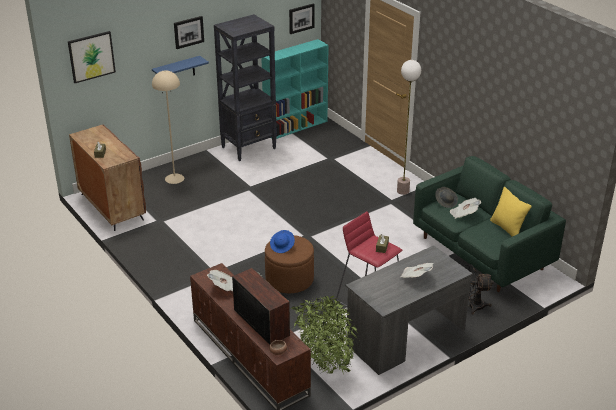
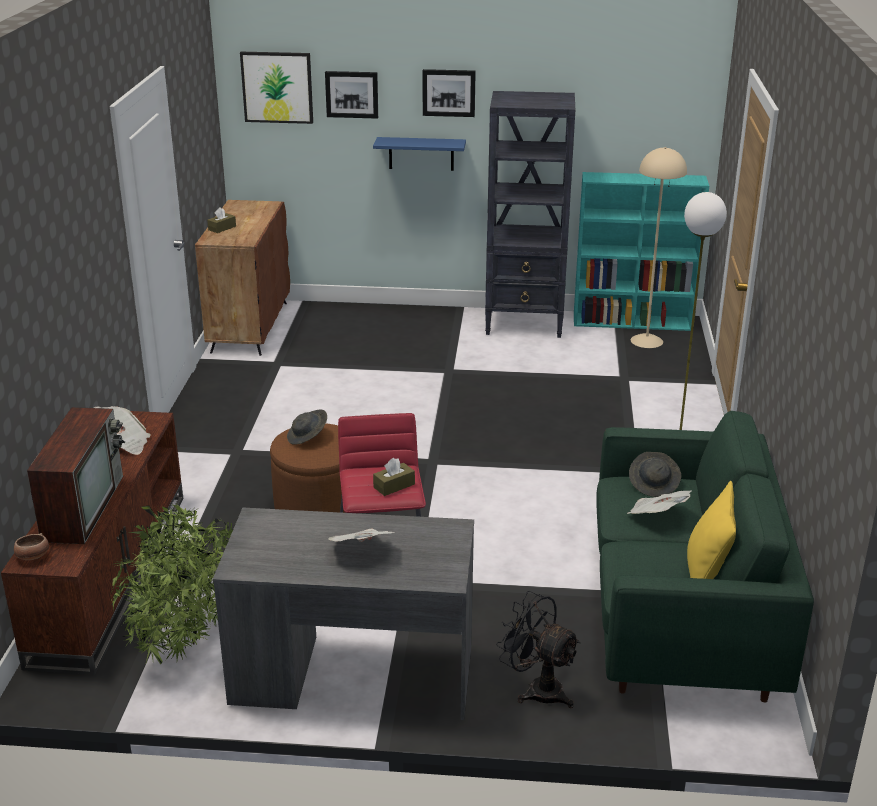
camera: 40 degrees right, 5 degrees down
(174, 178) = (371, 324): beige floor lamp -> beige floor lamp (646, 341)
(282, 246) = (307, 437): blue hat -> grey hat
(301, 18) = (677, 128): picture -> picture (352, 94)

